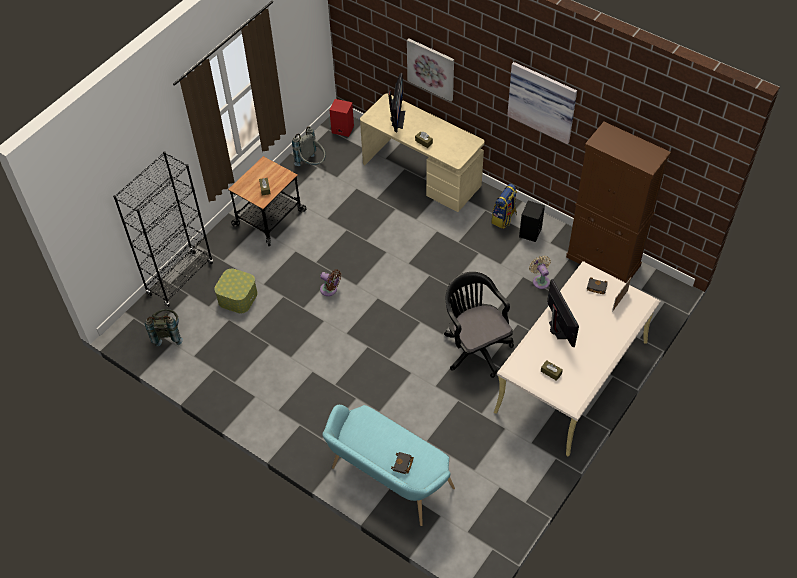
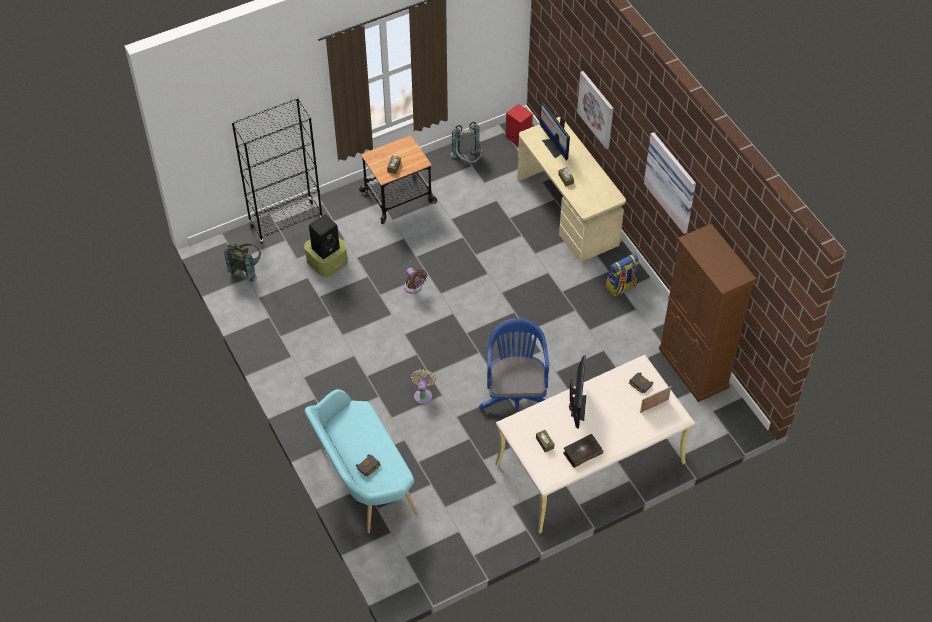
camera: 25 degrees right, 0 degrees up
(397, 119) = (554, 147): monitor -> monitor turned 120 degrees clockwise
(475, 347) = (516, 397): black office chair -> blue office chair
(530, 232) = (638, 310): black speaker -> black speaker (325, 247)
(540, 280) = (618, 361): beige fan -> beige fan (423, 395)
(588, 367) = (582, 453): none -> book

